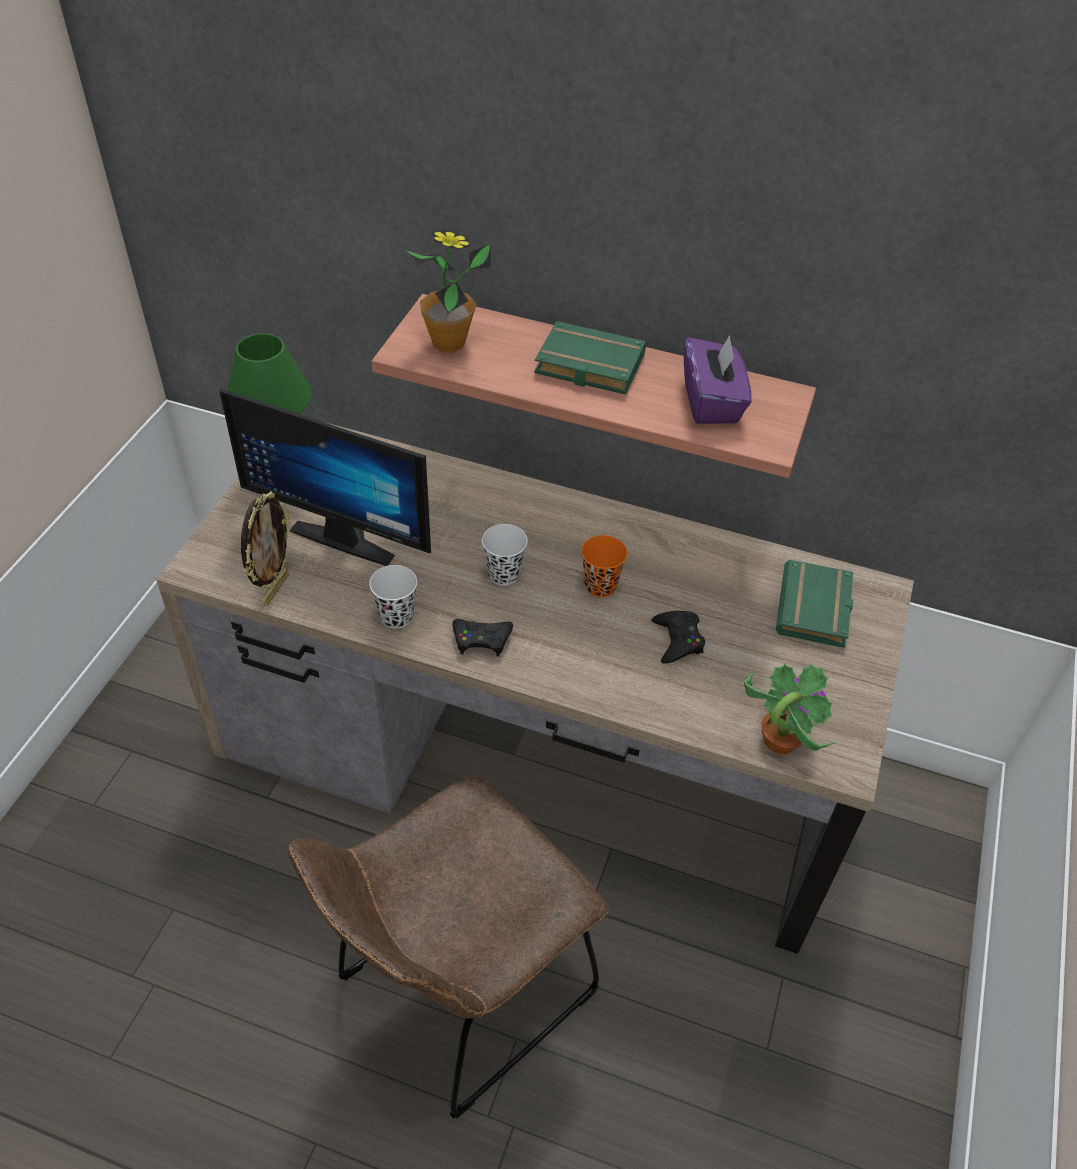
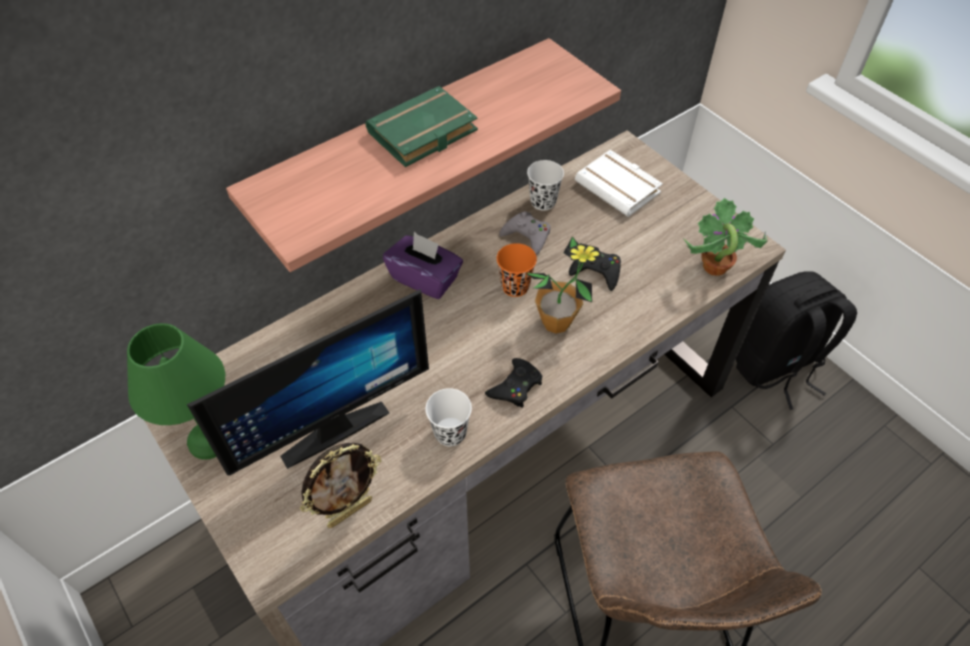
camera: 55 degrees left, 5 degrees up
(275, 589) = (349, 512): picture frame -> picture frame turned 90 degrees clockwise
(449, 343) = (314, 201): potted plant -> potted plant (556, 322)
(504, 574) = (459, 338): white cup -> white cup (543, 202)
(673, 566) = (527, 236): none -> grey game controller
(712, 402) = (523, 92): purple tissue box -> purple tissue box (425, 278)
(816, 610) = (620, 188): green book -> white book
(886, 1005) = (775, 366): none -> black backpack

